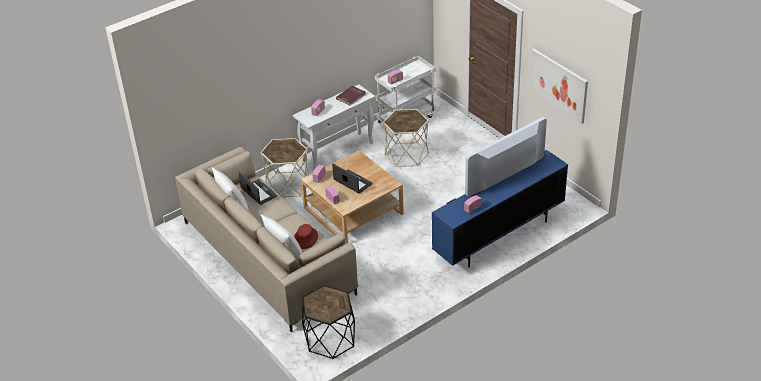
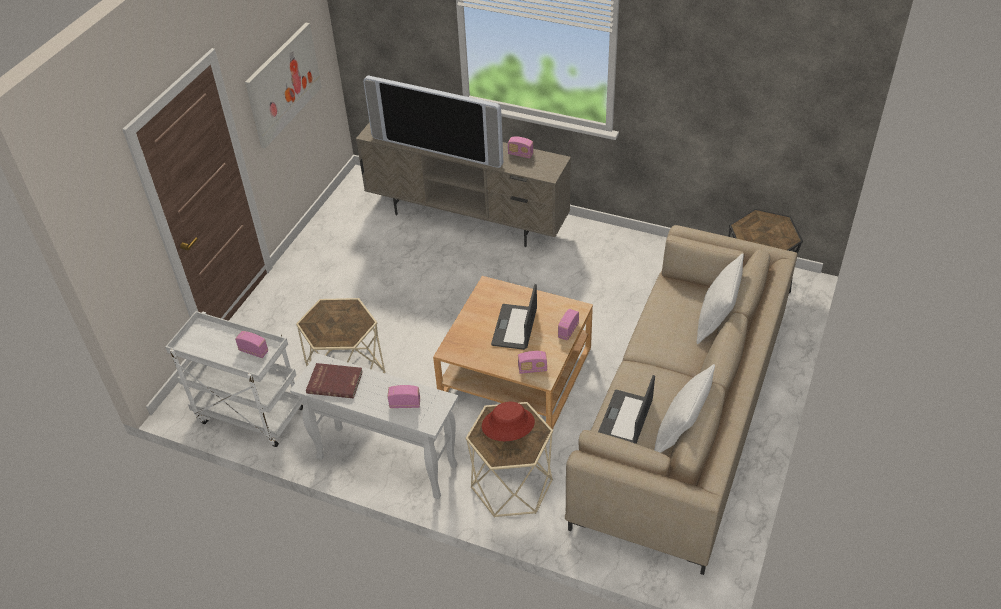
camera: 120 degrees left, 5 degrees up
(305, 238) = (672, 314): red hat -> red hat (508, 424)
(498, 237) = (468, 219): blue tv stand -> beige tv stand

